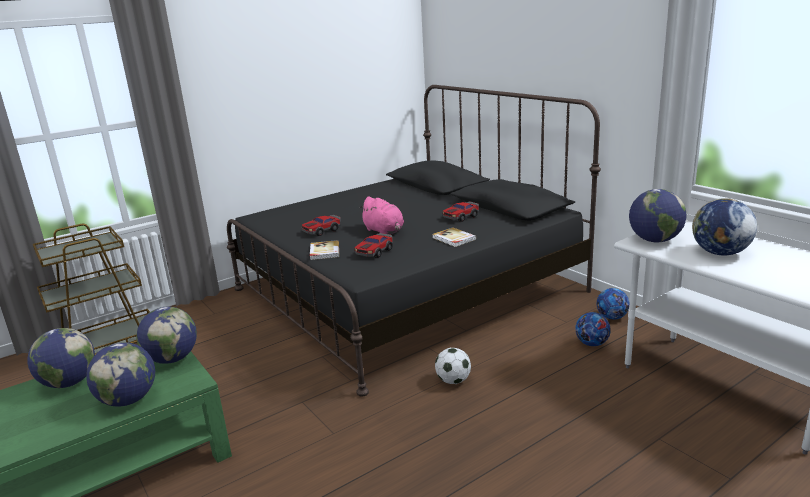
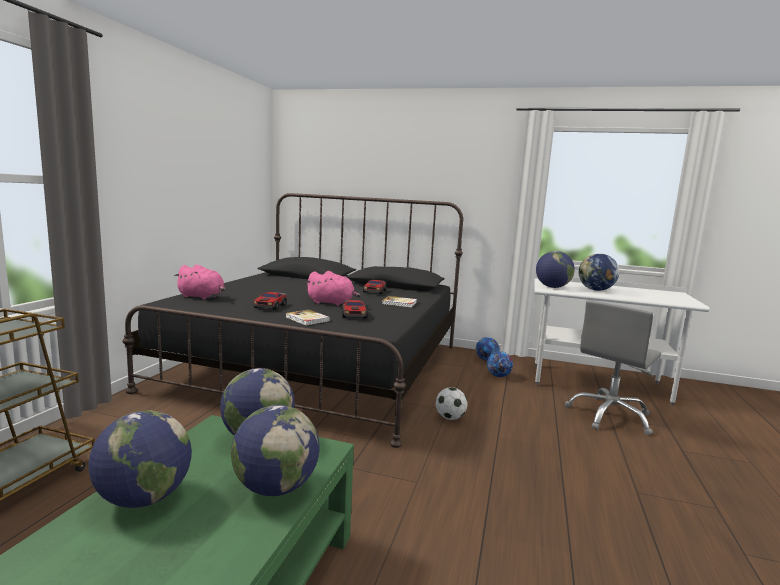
camera: 40 degrees left, 10 degrees down
(289, 212) = (202, 297): none -> pink plush toy
(661, 437) = (610, 416): none -> grey office chair

